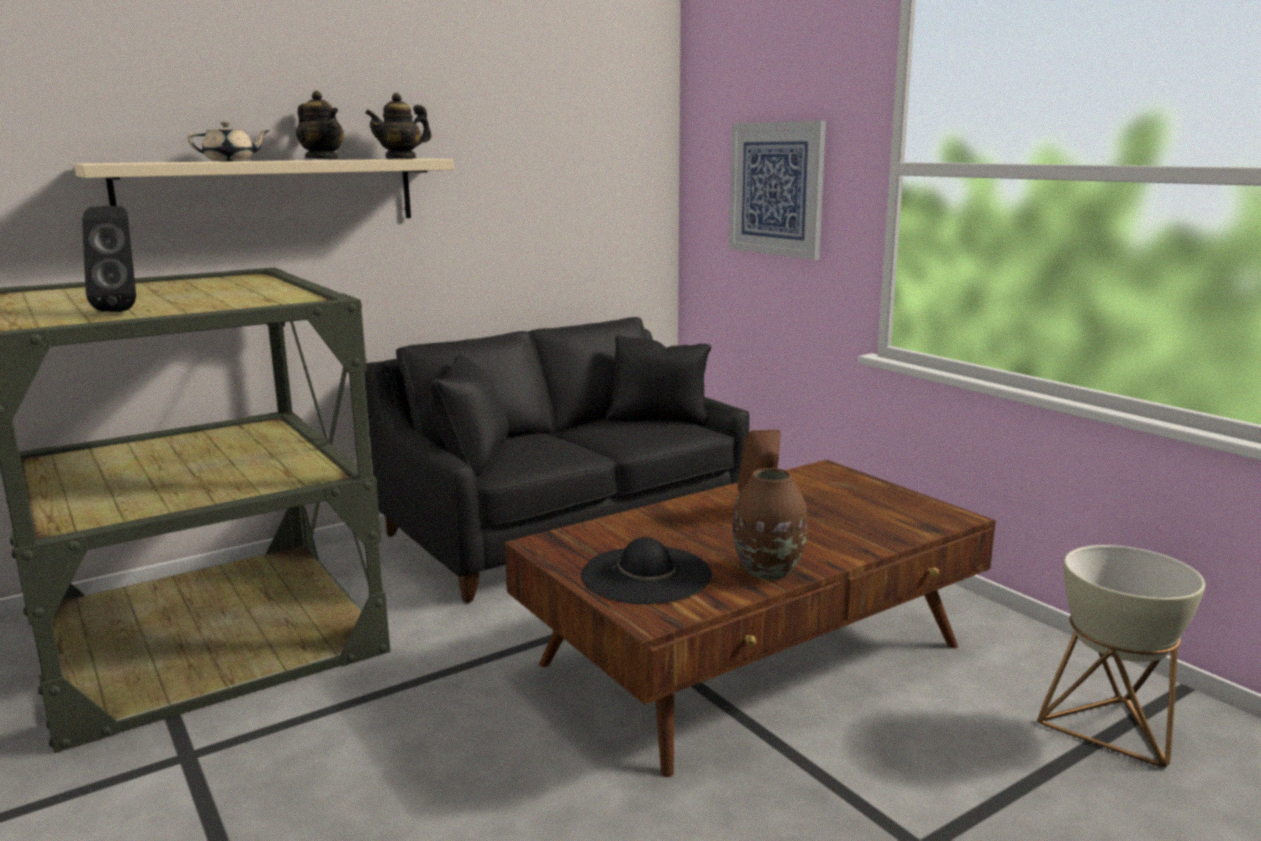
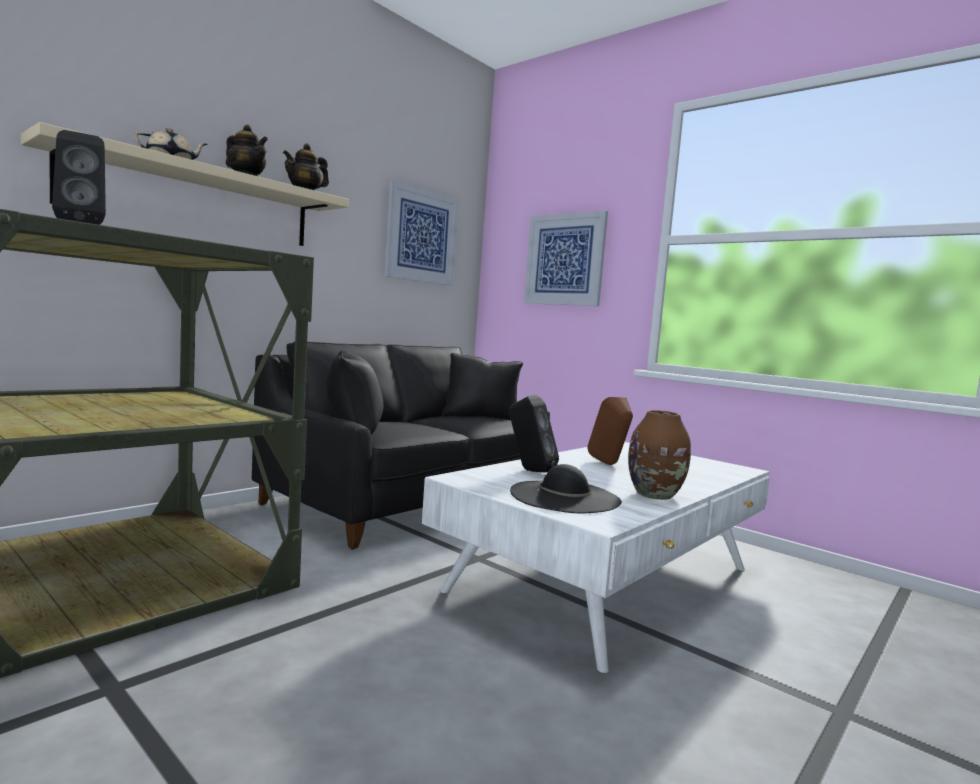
camera: 15 degrees left, 10 degrees down
(579, 169) = (421, 236): none -> picture
(641, 527) = (529, 470): none -> black speaker
(753, 655) = (608, 579): brown coffee table -> white coffee table
(1109, 728) = (887, 616): planter -> none

